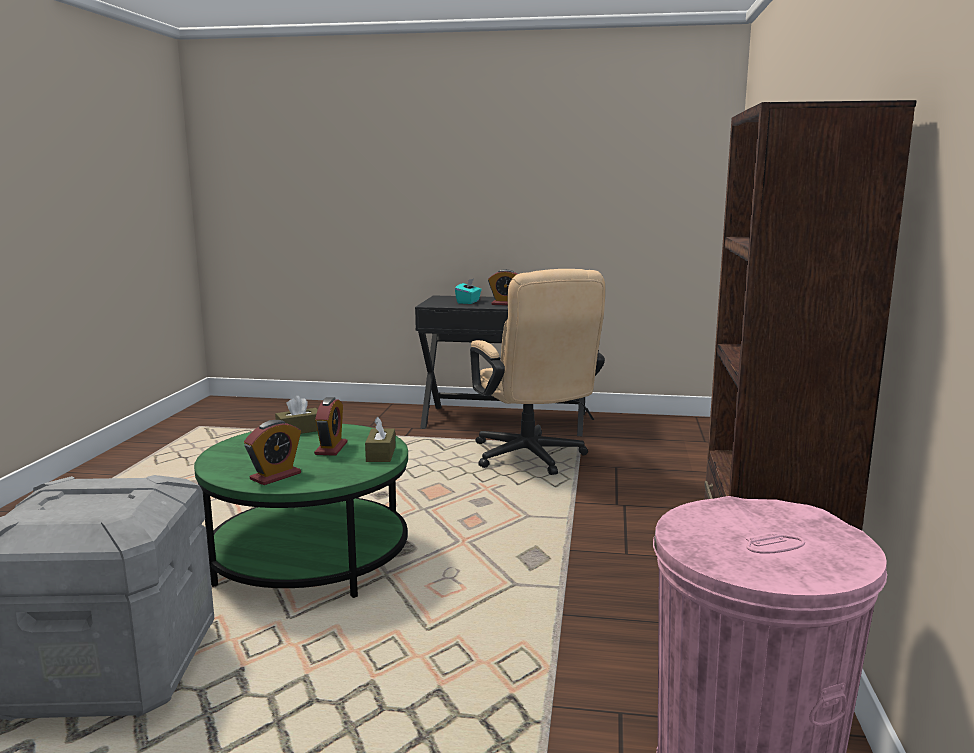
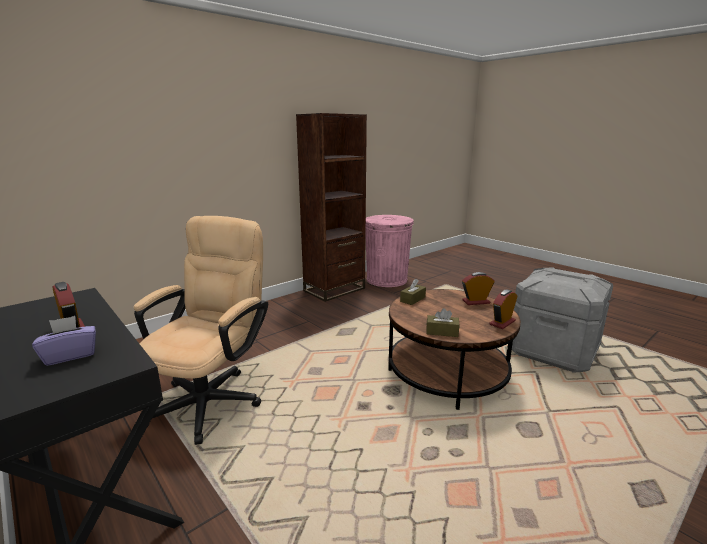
camera: 140 degrees left, 5 degrees up
(310, 558) = (447, 373): green coffee table -> brown coffee table
(331, 448) = (434, 310): alarm clock -> alarm clock (502, 323)
(468, 302) = (70, 355): turquoise tissue box -> purple tissue box

